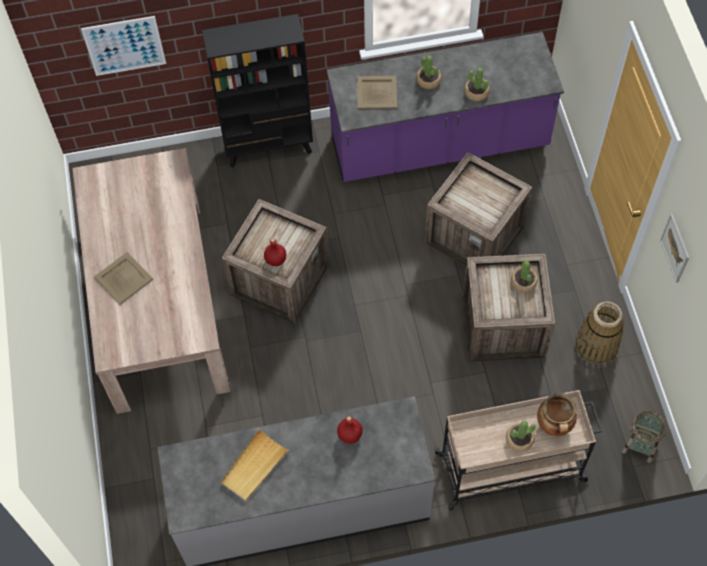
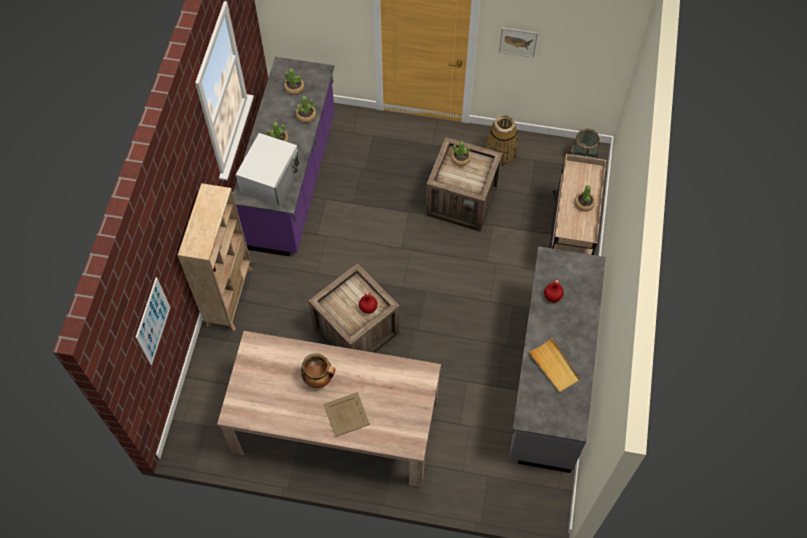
camera: 70 degrees left, 0 degrees up
(269, 146) = (230, 296): black bookcase -> beige bookcase
(377, 92) = (271, 177): beige tray -> white microwave
(476, 234) = (381, 188): crate -> none
(508, 67) = (294, 88): none -> potted plant
(554, 425) = (581, 180): cooking pot -> cooking pot (319, 378)

